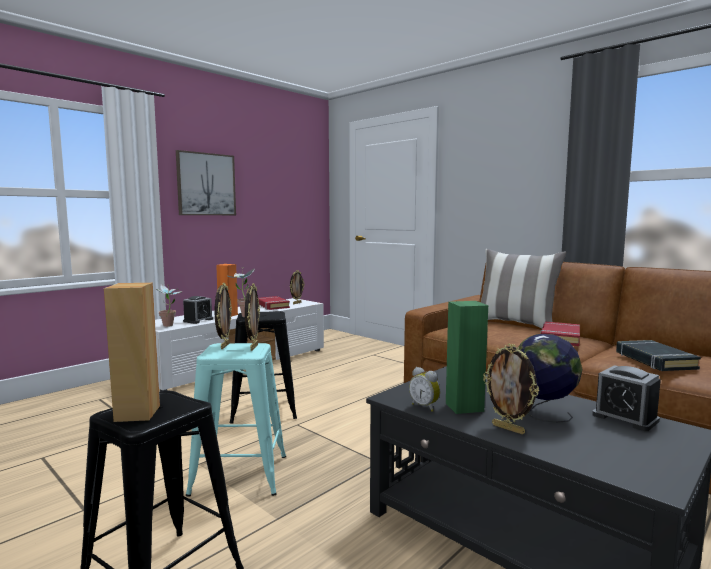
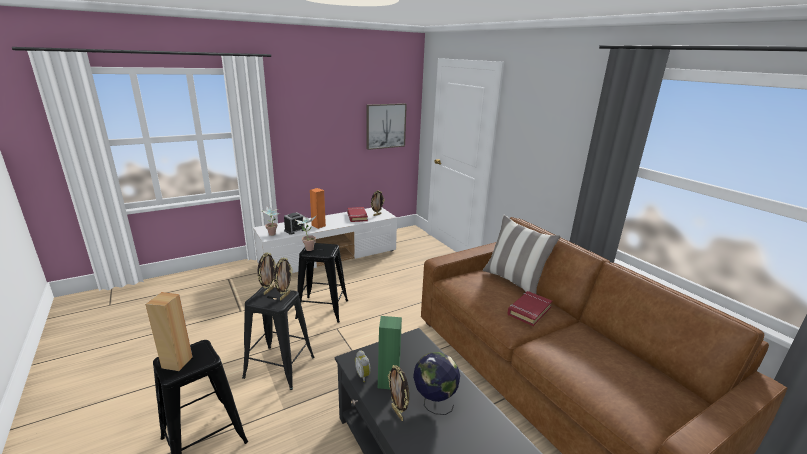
camera: 15 degrees right, 15 degrees up
(206, 184) = (309, 120): picture -> picture (385, 126)
(239, 475) = (279, 367): turquoise stool -> black stool
(625, 418) = (488, 421): alarm clock -> none
(654, 360) = (574, 360): black book -> none

